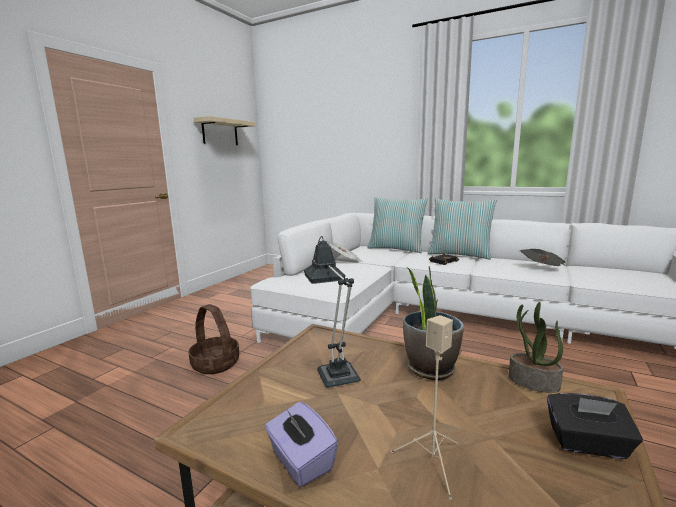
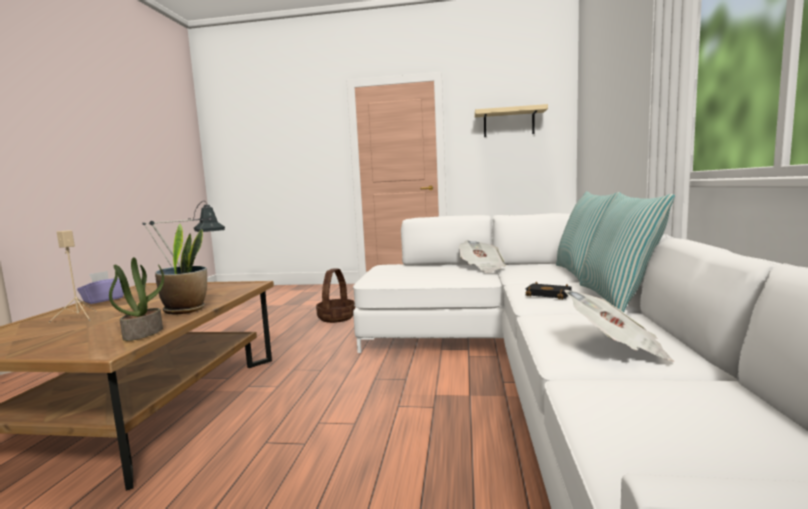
camera: 70 degrees right, 5 degrees down
(587, 444) = (53, 346): black tissue box -> none

